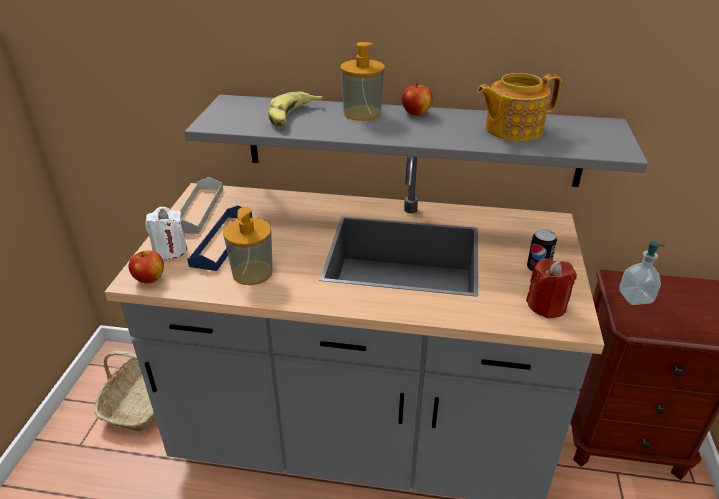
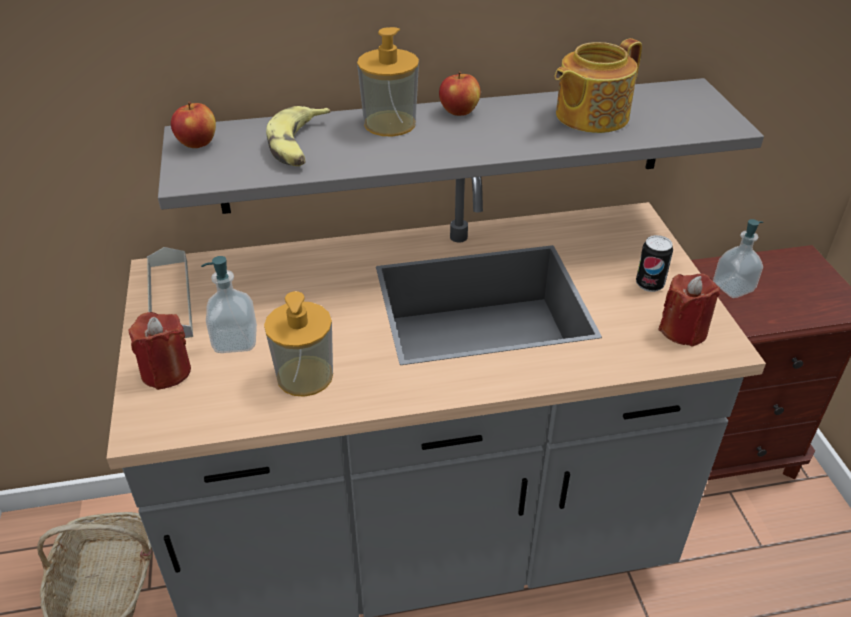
camera: 20 degrees left, 5 degrees up
(150, 279) = (164, 422): apple -> apple (197, 143)
(170, 250) = (166, 371): white candle -> red candle
(222, 242) = (235, 341): blue tray -> soap dispenser

